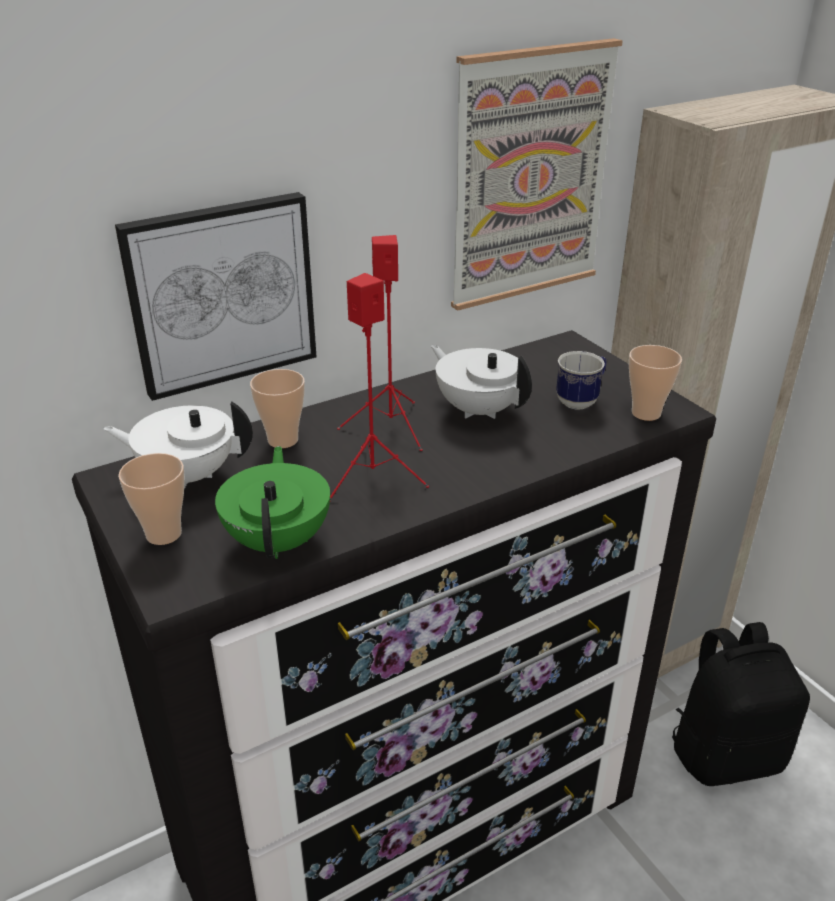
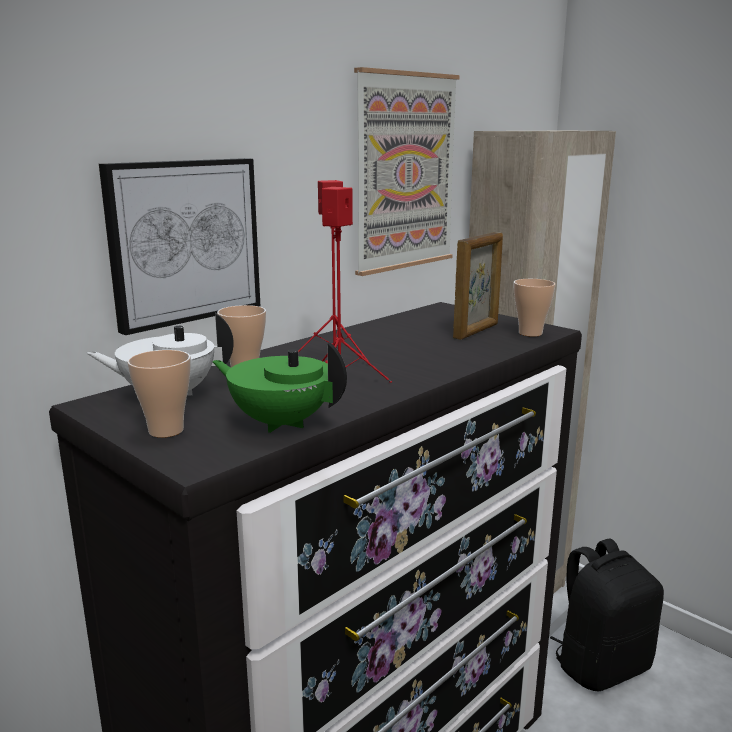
camera: 15 degrees left, 15 degrees down
(279, 540) = (281, 422): green teapot -> green teapot turned 45 degrees counterclockwise
(479, 409) = (400, 341): white teapot -> none
(581, 400) = (476, 331): mug -> picture frame

